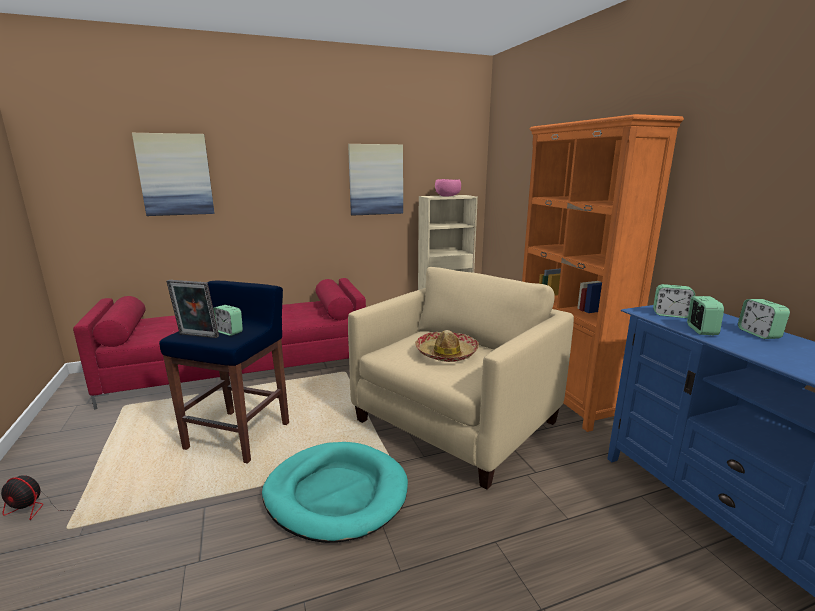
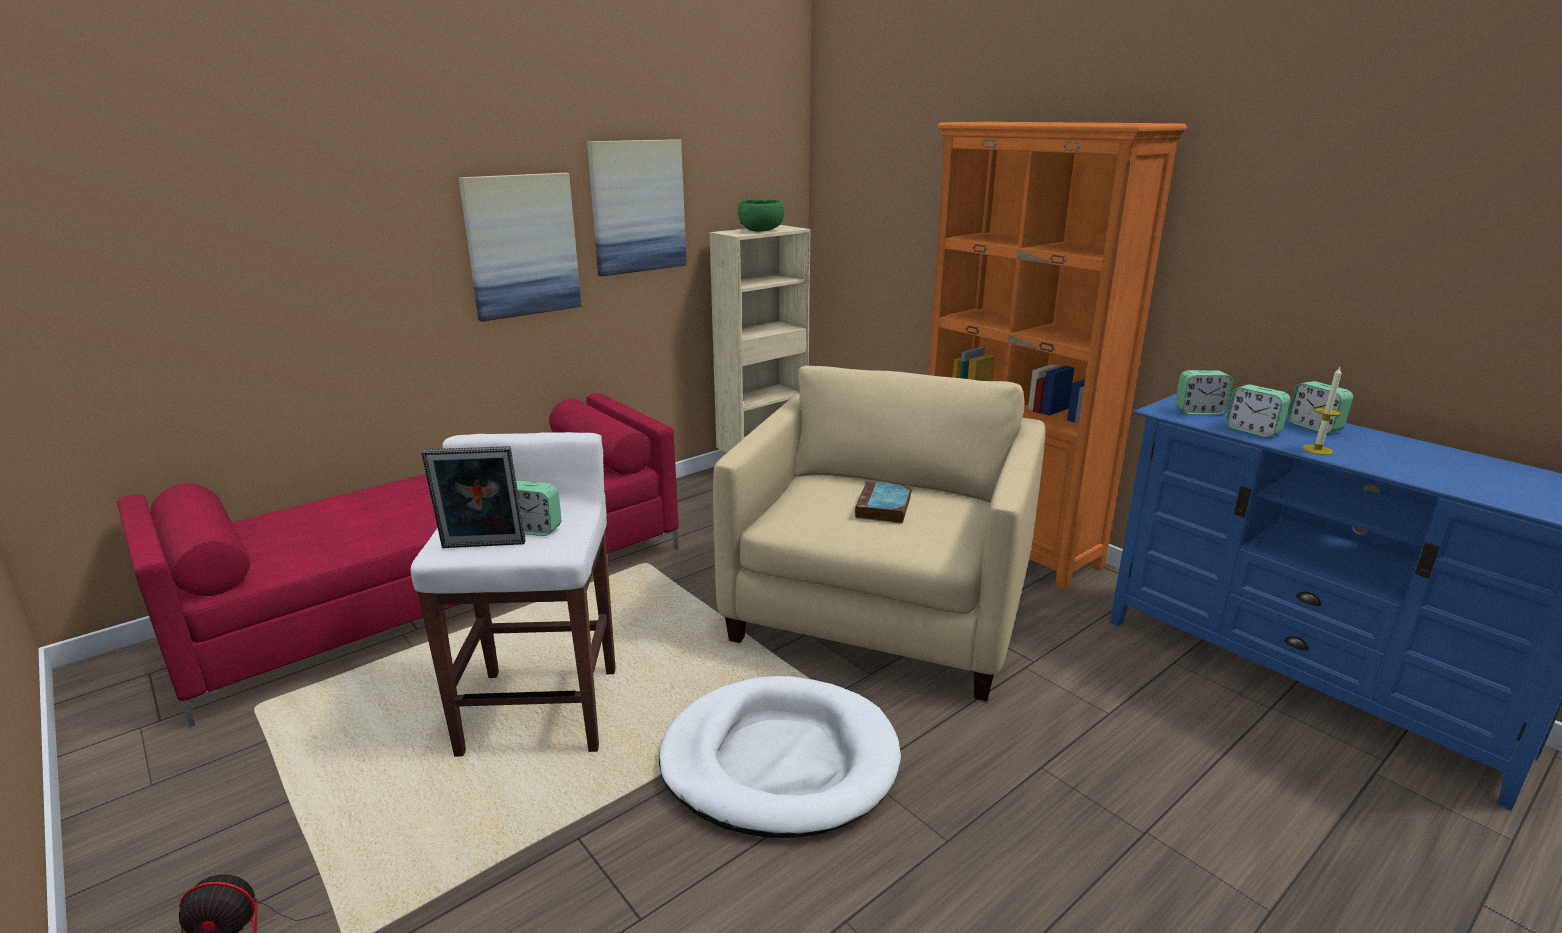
camera: 20 degrees left, 5 degrees up
(175, 175) = (257, 219): picture -> picture (522, 245)
(240, 435) = (542, 708): blue stool -> white stool
(336, 493) = (779, 761): turquoise dog bed -> white dog bed
(446, 353) = (883, 508): hat -> book
(448, 196) = (761, 230): pink bowl -> green bowl
(701, 330) = (1252, 431): alarm clock -> alarm clock turned 150 degrees clockwise
(744, 348) = (1317, 450): none -> candle

